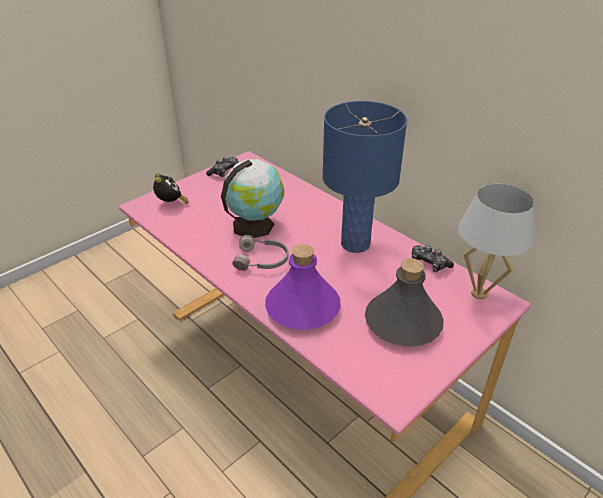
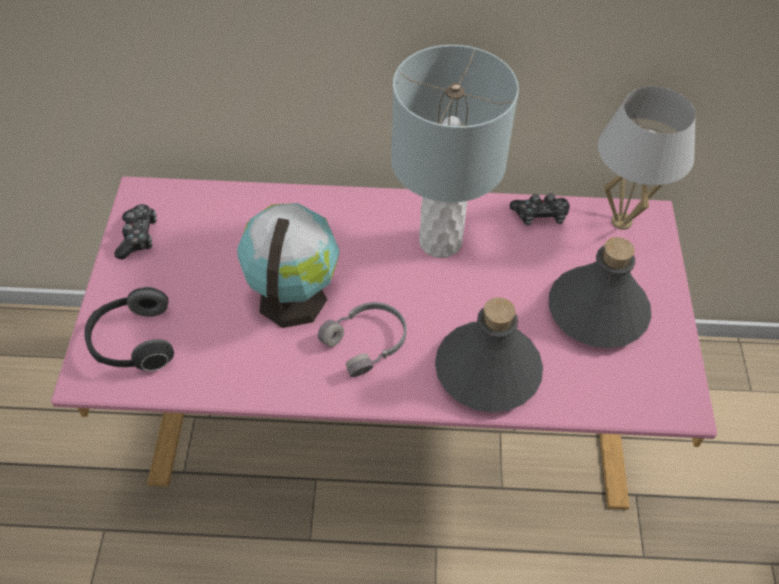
camera: 45 degrees left, 15 degrees up
(171, 204) = (133, 343): alarm clock -> headphones
(302, 308) = (487, 371): purple bottle -> grey bottle
(355, 244) = (440, 242): blue table lamp -> grey table lamp

